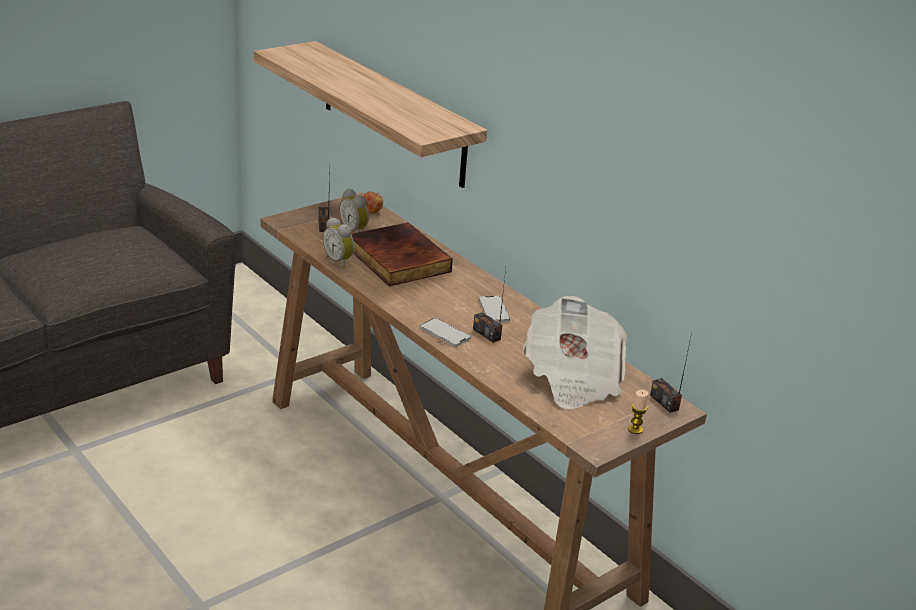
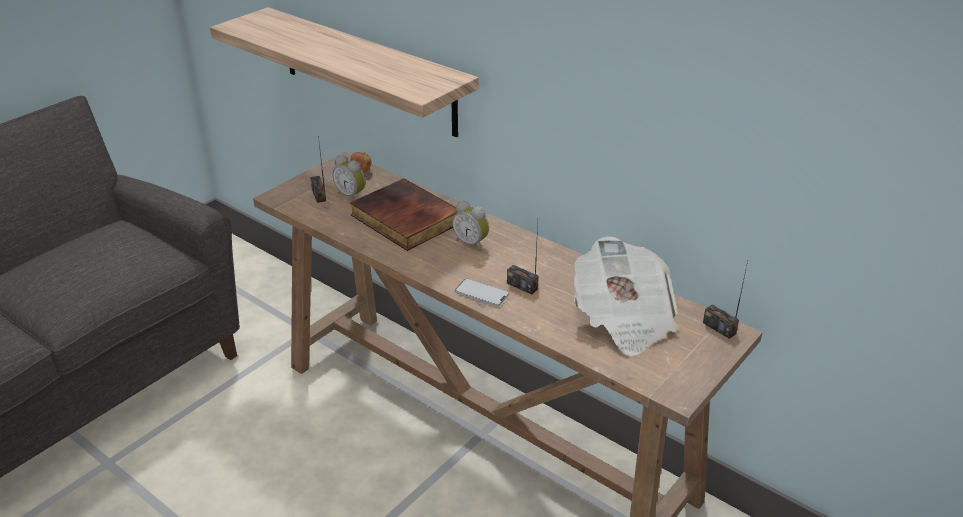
camera: 10 degrees left, 5 degrees up
(339, 261) = (348, 232): alarm clock -> alarm clock (472, 243)
(493, 310) = (518, 257): phone -> none
(635, 429) = (706, 365): candle -> none

